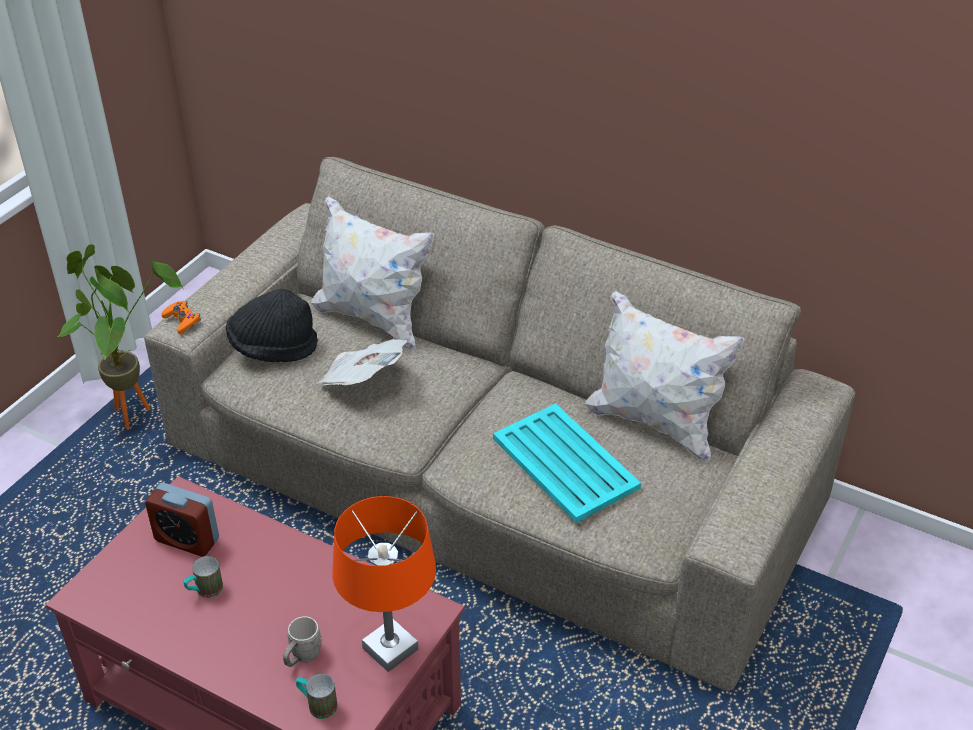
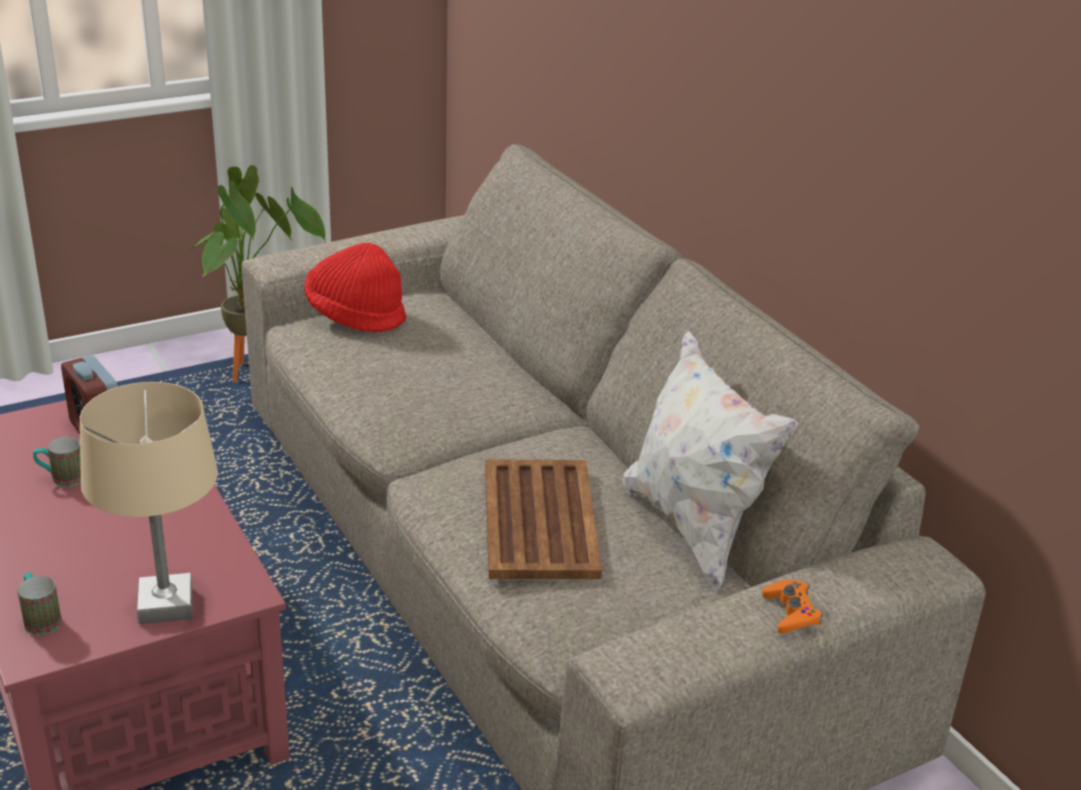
camera: 30 degrees right, 10 degrees down
(182, 320) = (283, 257): orange game controller -> orange game controller (791, 612)
(273, 348) = (355, 315): black hat -> red hat
(302, 657) = (77, 572): grey mug -> none
(363, 380) = (411, 371): newspaper -> none
(373, 319) = (482, 328): white pillow -> none
(390, 648) = (167, 605): orange table lamp -> beige table lamp
(564, 462) = (540, 519): turquoise tray -> brown tray

